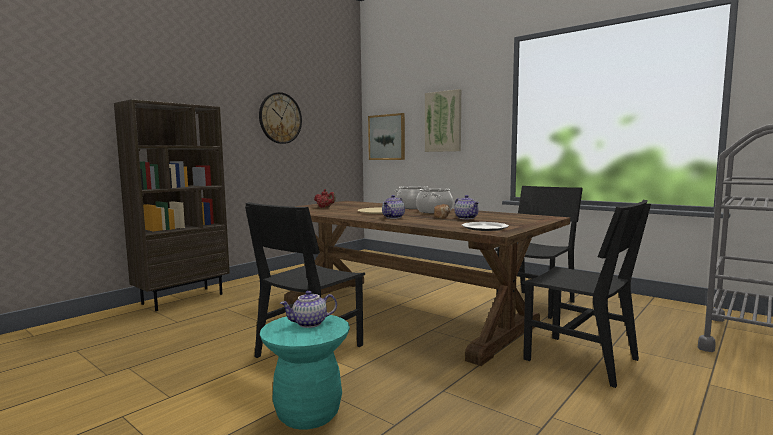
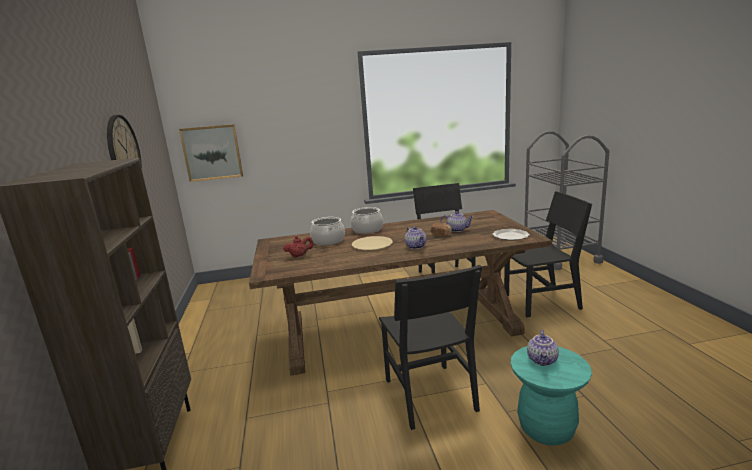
camera: 50 degrees left, 10 degrees up
(434, 211) = (406, 229): cooking pot -> cooking pot (328, 241)
(443, 121) = (289, 132): picture -> none

